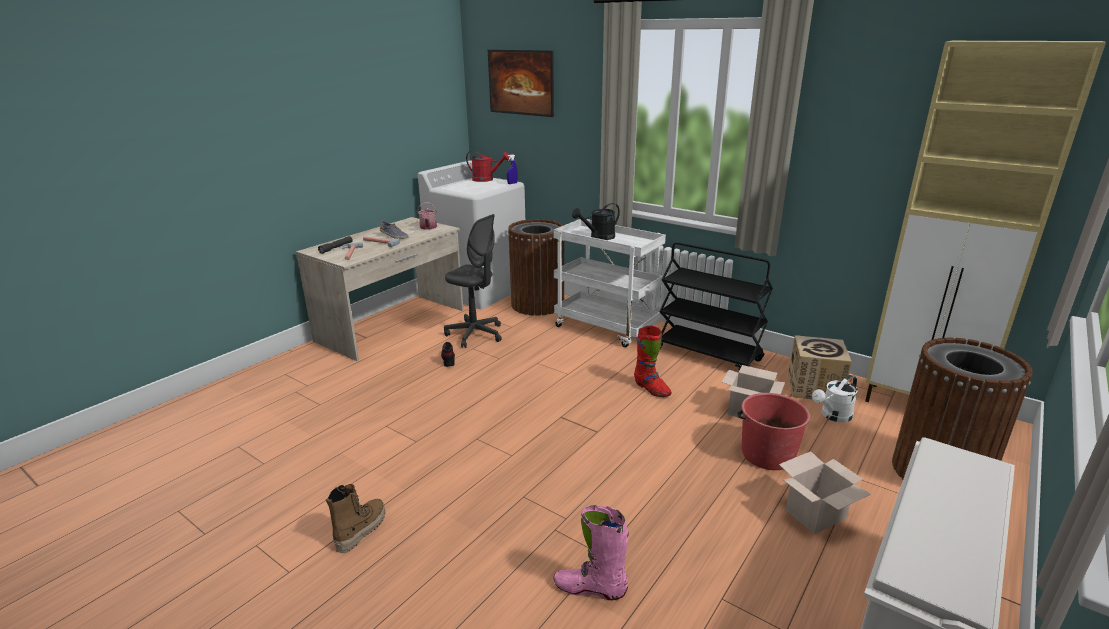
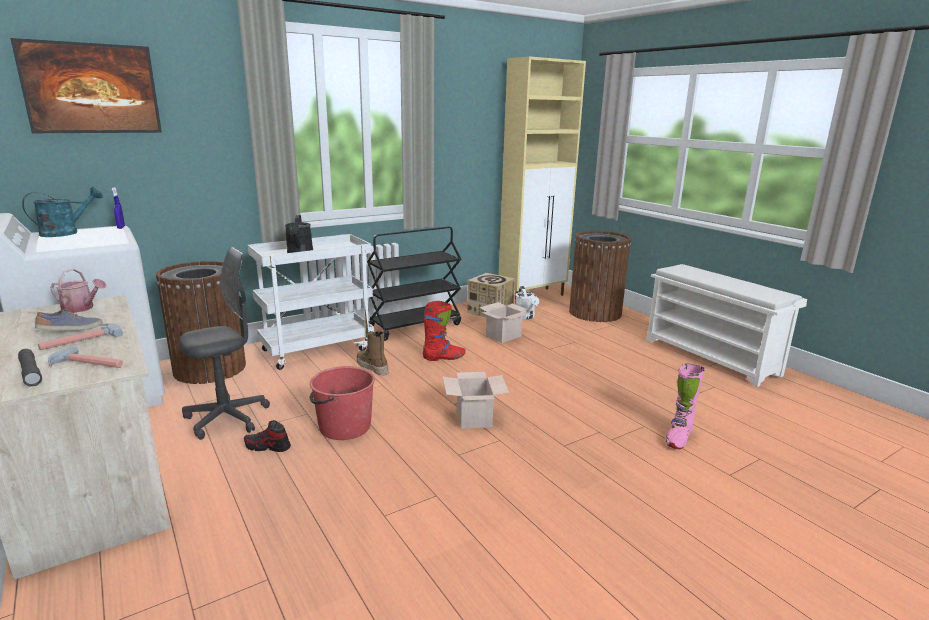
camera: 70 degrees left, 5 degrees down
(361, 530) = (583, 554): boot -> boot (372, 367)
(486, 179) = (66, 232): red watering can -> turquoise watering can
(767, 454) = (555, 345): red bucket -> red bucket (344, 427)
(815, 515) = (621, 351): cardboard box -> cardboard box (475, 418)

